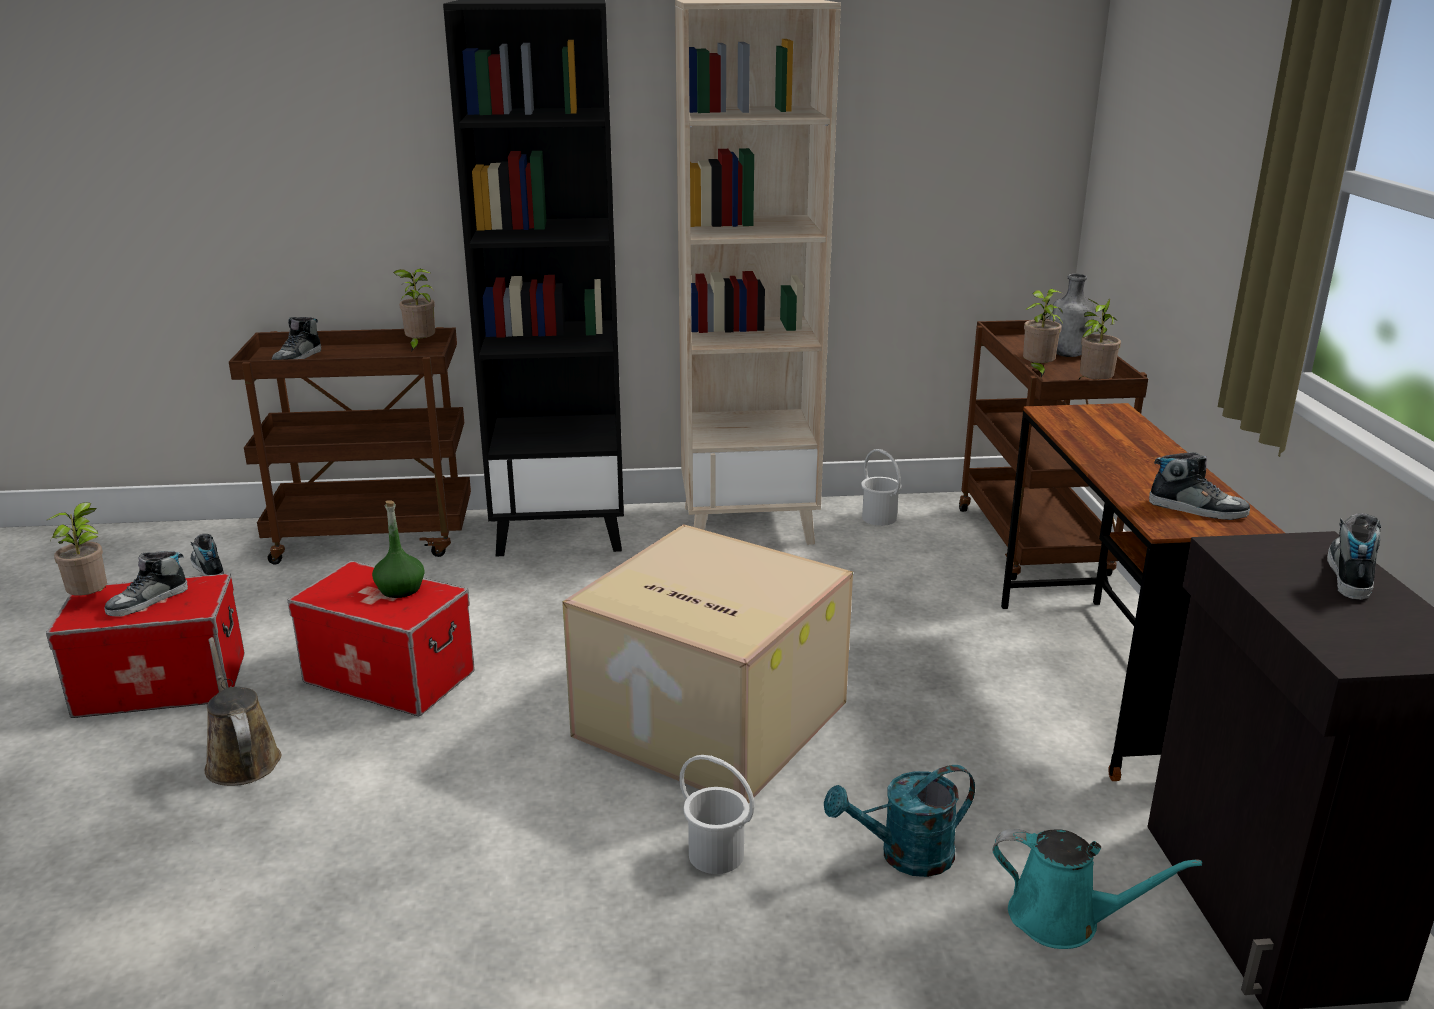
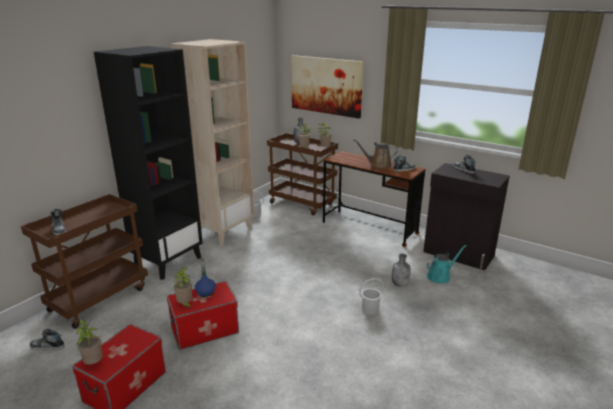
camera: 50 degrees left, 0 degrees up
(148, 601) = (121, 349): shoe -> none
(241, 759) = (209, 380): brown watering can -> brown watering can (378, 165)
(400, 589) = (205, 292): green bottle -> blue bottle
(420, 346) = (101, 206): potted plant -> potted plant (185, 305)
(706, 719) = (312, 284): cardboard box -> none
(904, 856) = (400, 284): turquoise watering can -> grey bottle
(1166, 181) = (326, 85): none -> picture

